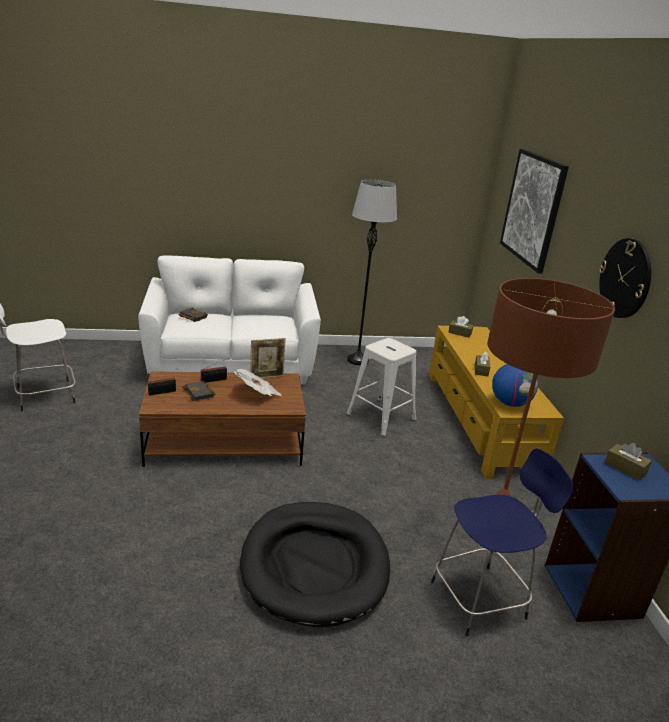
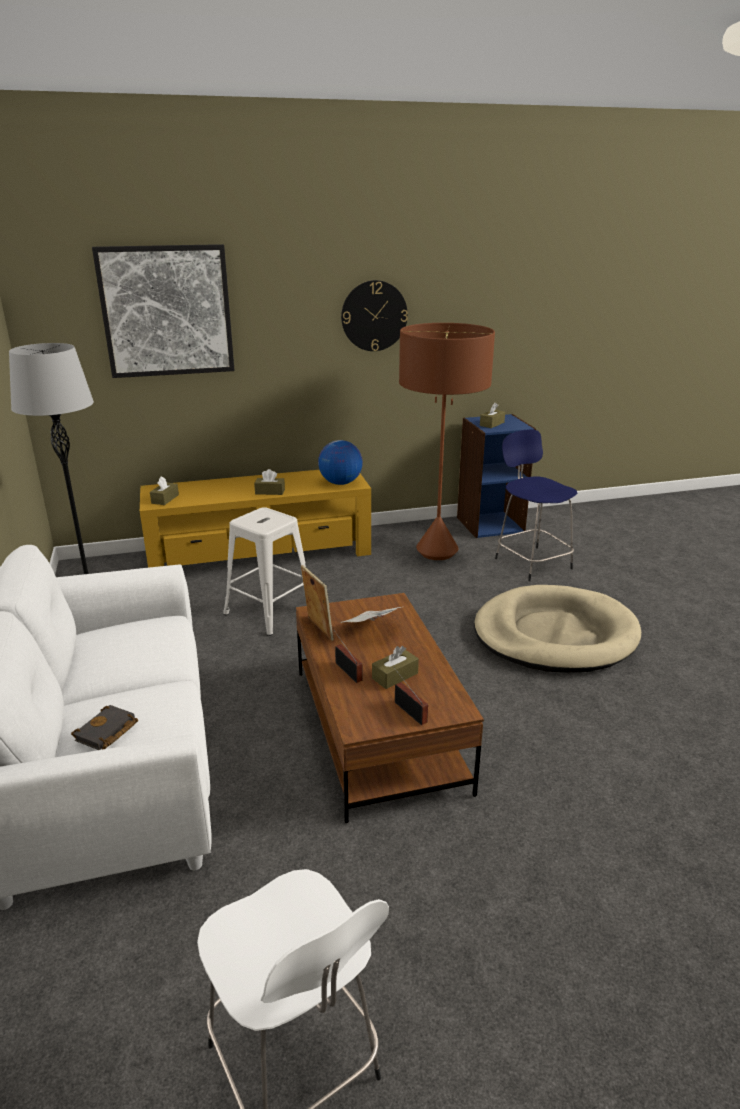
camera: 95 degrees left, 0 degrees up
(200, 393) = (395, 676): black book -> brown tissue box
(314, 565) = (554, 635): black dog bed -> beige dog bed

